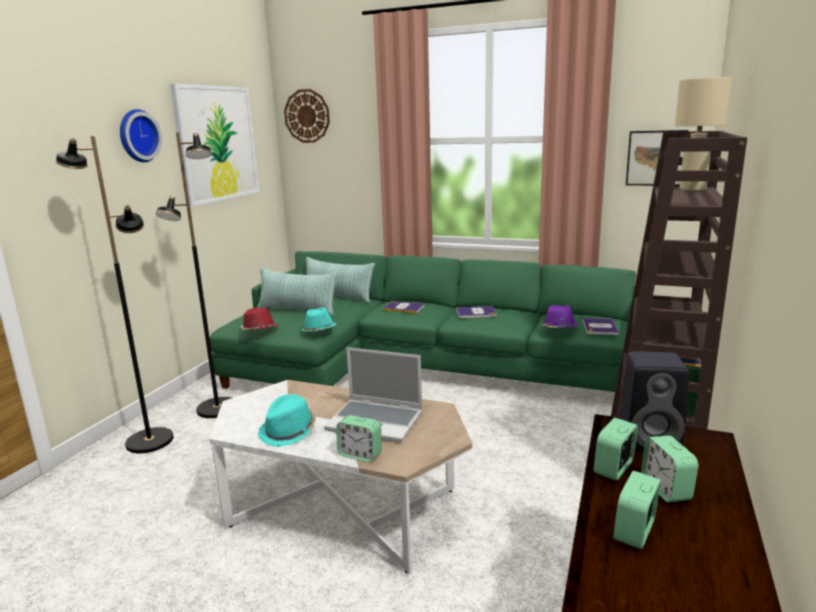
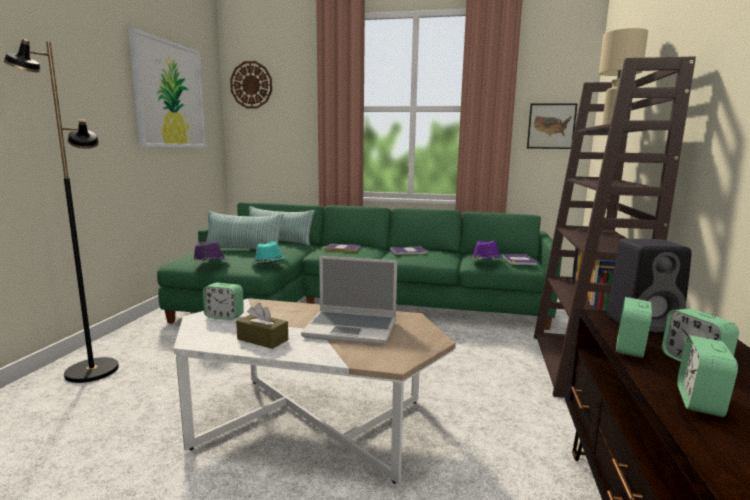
camera: 10 degrees left, 5 degrees down
(137, 136) = (93, 68): wall clock -> none
(217, 409) = (164, 340): black floor lamp -> none
(259, 330) = (209, 263): red hat -> purple hat
(289, 432) = (262, 339): turquoise hat -> brown tissue box
(360, 454) = (346, 356): alarm clock -> alarm clock (224, 316)

